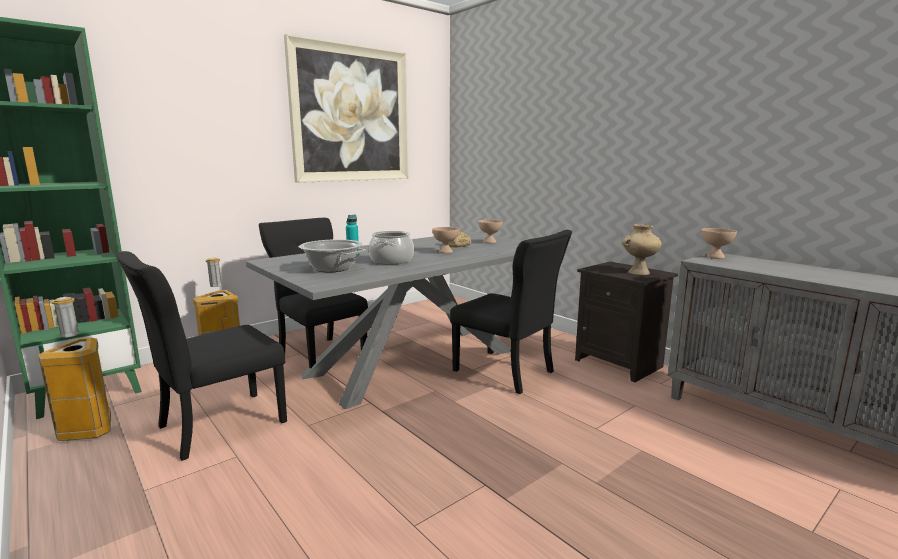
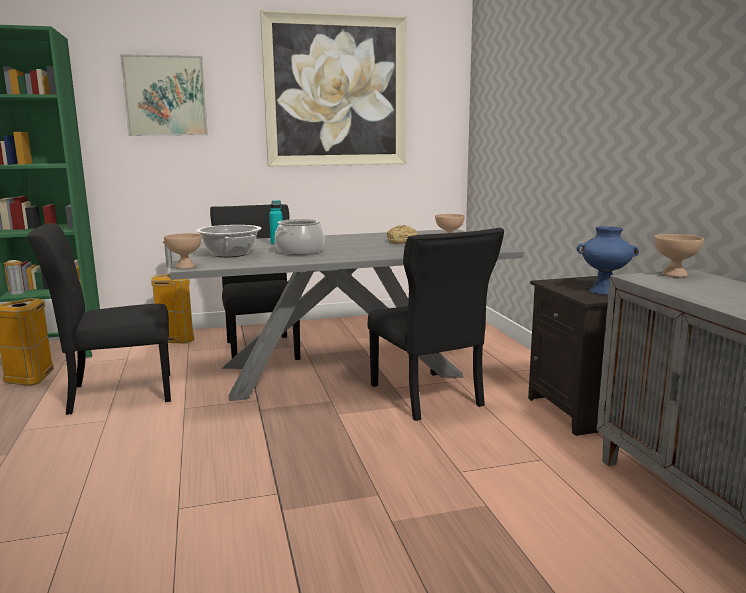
camera: 25 degrees right, 0 degrees up
(192, 112) = (165, 96): none -> picture
(445, 252) = (374, 247): beige bowl -> beige bowl (184, 267)
(639, 272) = (604, 291): beige vase -> blue vase

